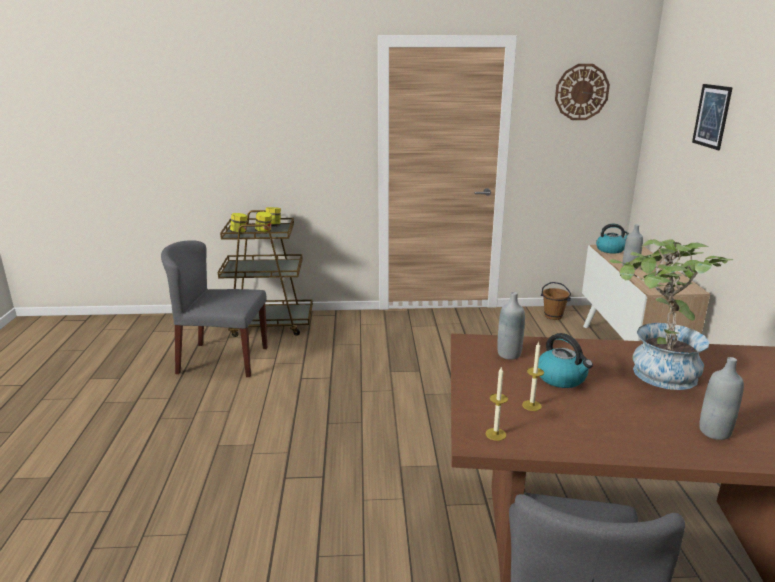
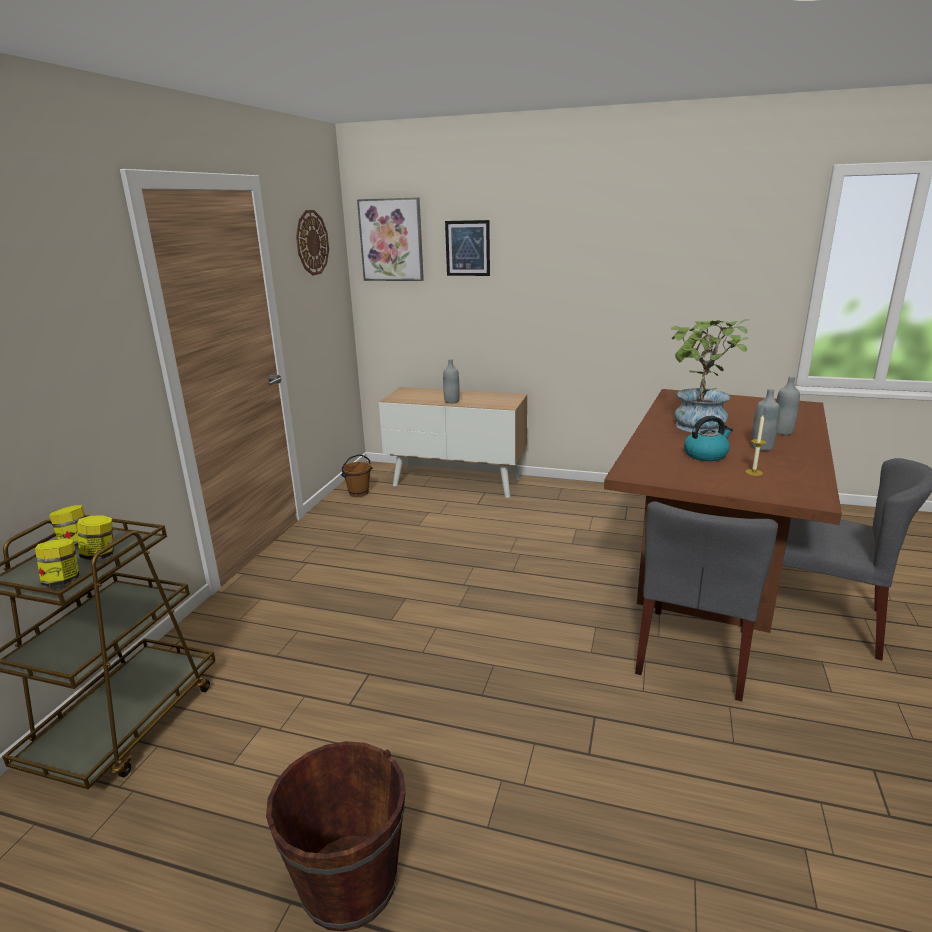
camera: 70 degrees left, 0 degrees up
(179, 410) = (349, 883): none -> brown bucket
(222, 360) = (206, 802): grey chair -> grey chair (694, 652)
(495, 434) = (803, 492): candle -> none
(509, 354) = (658, 464): grey bottle -> grey bottle (761, 447)
(610, 250) = (402, 398): kettle -> none
(670, 98) = (391, 240): none -> picture

